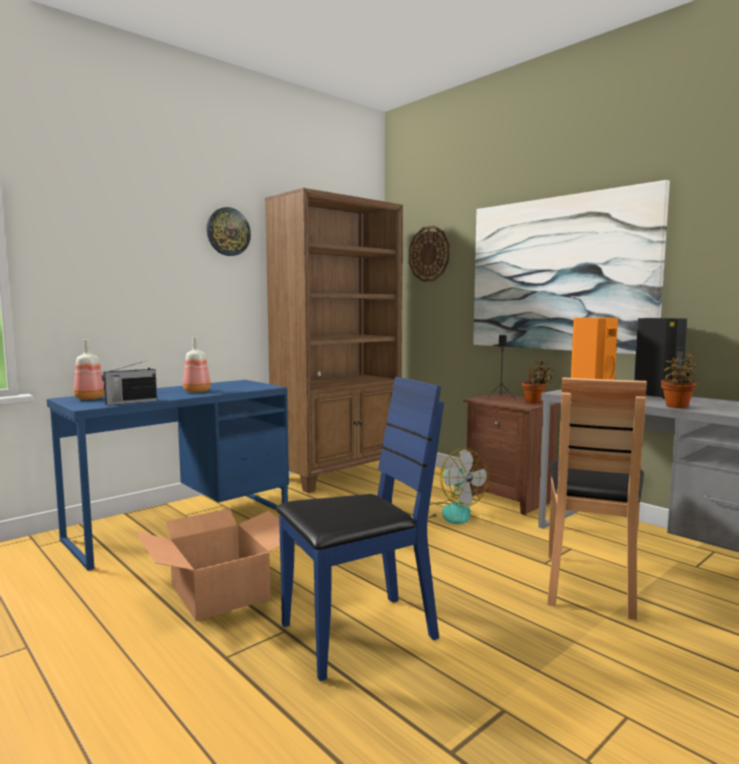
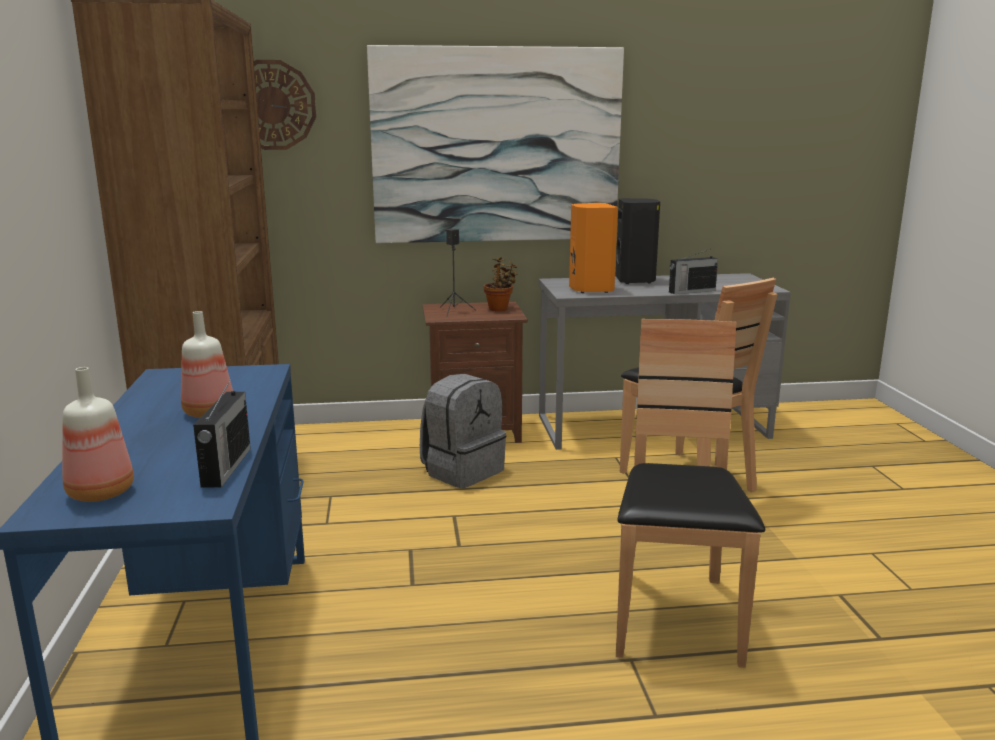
camera: 55 degrees left, 10 degrees up
(220, 591) = (487, 678): cardboard box -> none
(228, 232) = (45, 73): wall clock -> none
(358, 634) = (674, 617): blue chair -> brown chair
(449, 513) = (462, 471): fan -> grey backpack
(676, 407) = (691, 291): potted plant -> radio

